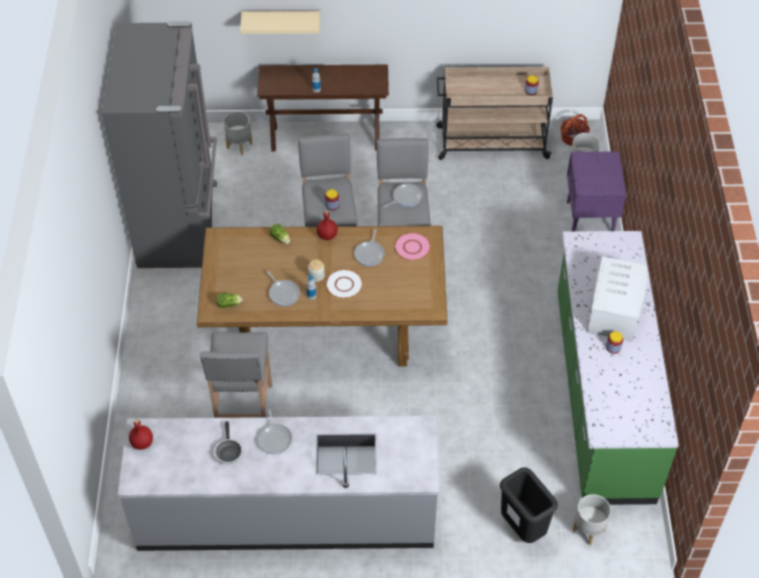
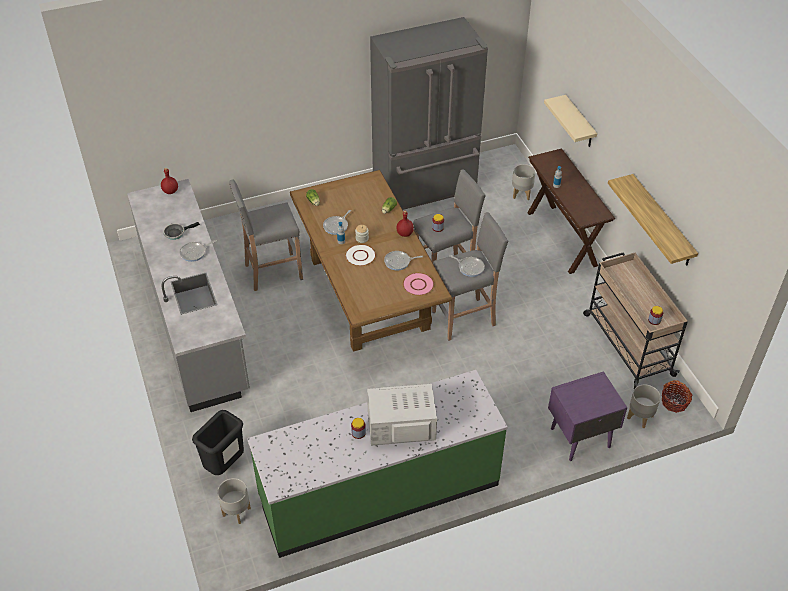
camera: 70 degrees right, 5 degrees down
(463, 17) = (662, 221): none -> shelf

